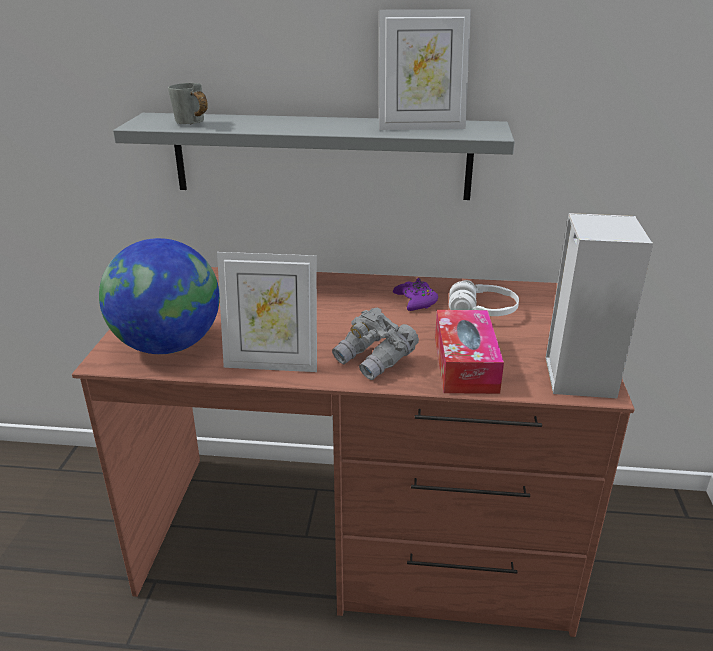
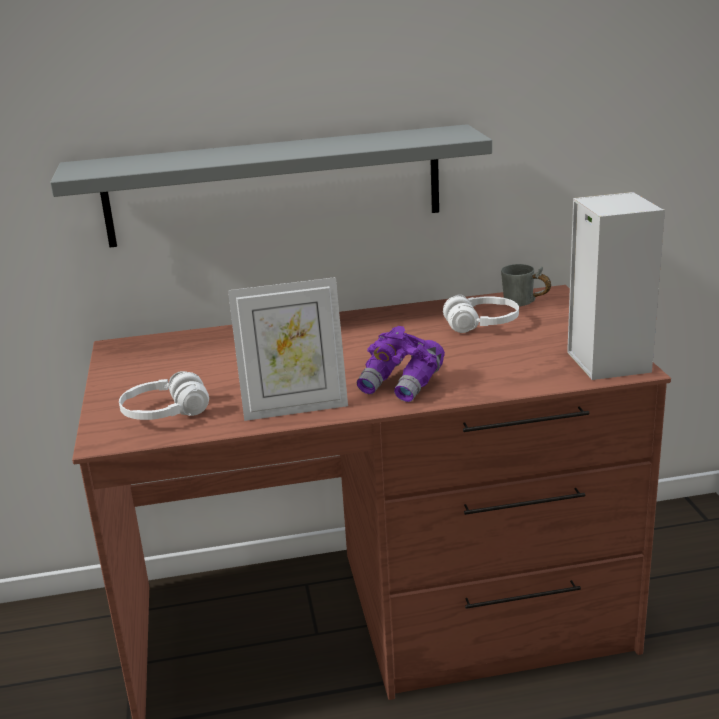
camera: 15 degrees left, 5 degrees down
(168, 346) = (165, 413): globe -> white headphones
(190, 125) = (136, 167): grey mug -> grey mug (523, 306)
(375, 360) = (402, 385): grey binoculars -> purple binoculars
(416, 301) = (407, 327): purple game controller -> none
(421, 127) = (388, 139): picture frame -> none
(465, 364) = (493, 371): tissue box -> none

